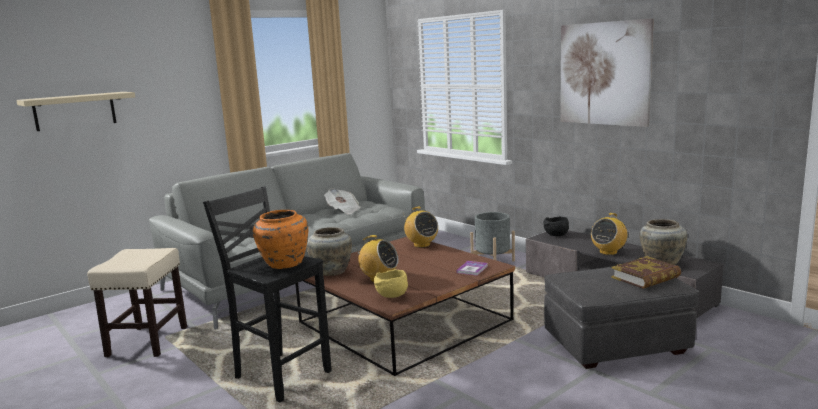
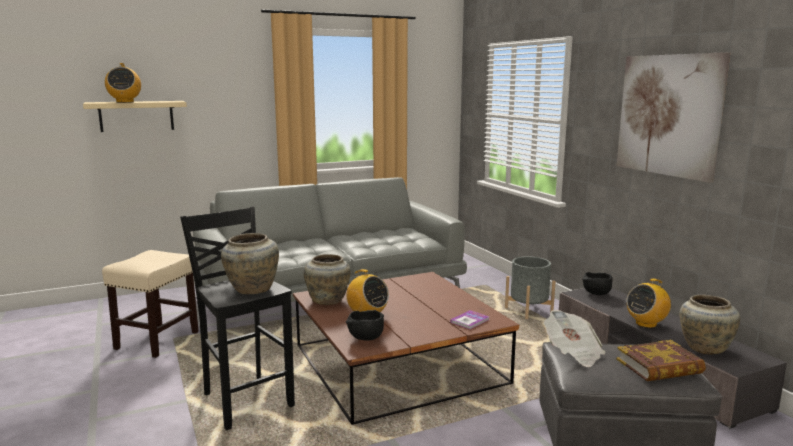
camera: 15 degrees right, 0 degrees up
(283, 264) = (251, 289): orange vase -> beige vase
(343, 210) = (380, 236): newspaper -> newspaper (573, 353)
(391, 296) = (365, 338): yellow bowl -> black bowl
(421, 245) = (436, 284): radio -> radio (125, 102)

